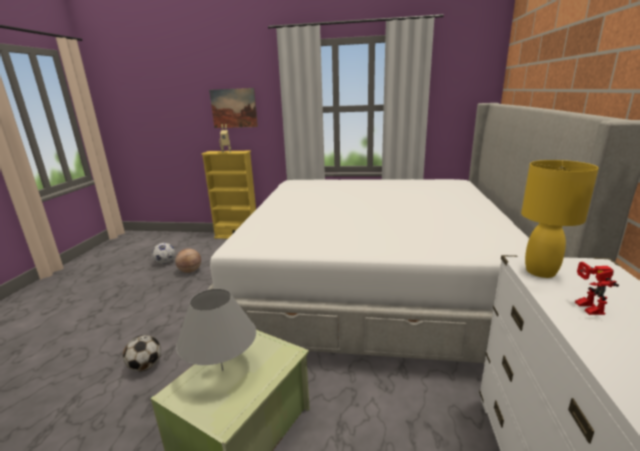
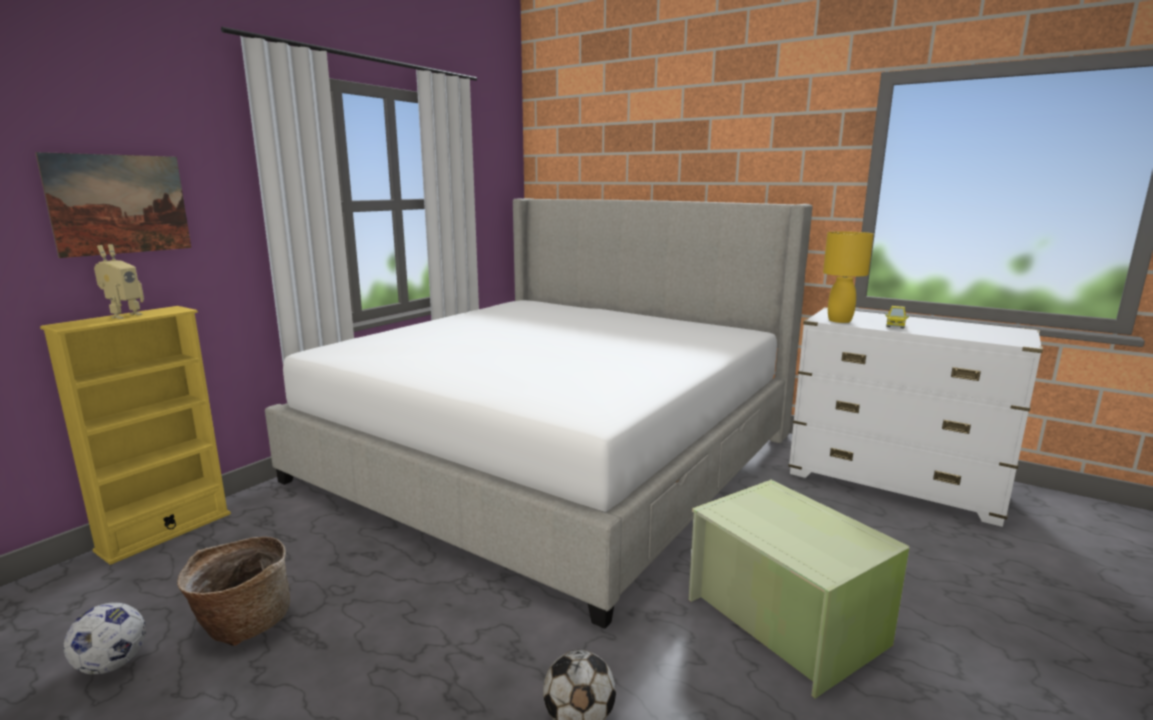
camera: 65 degrees left, 5 degrees down
(190, 271) = (242, 624): basketball -> basket
(222, 370) = (789, 534): grey table lamp -> none
(584, 307) = (895, 325): toy robot -> toy truck

